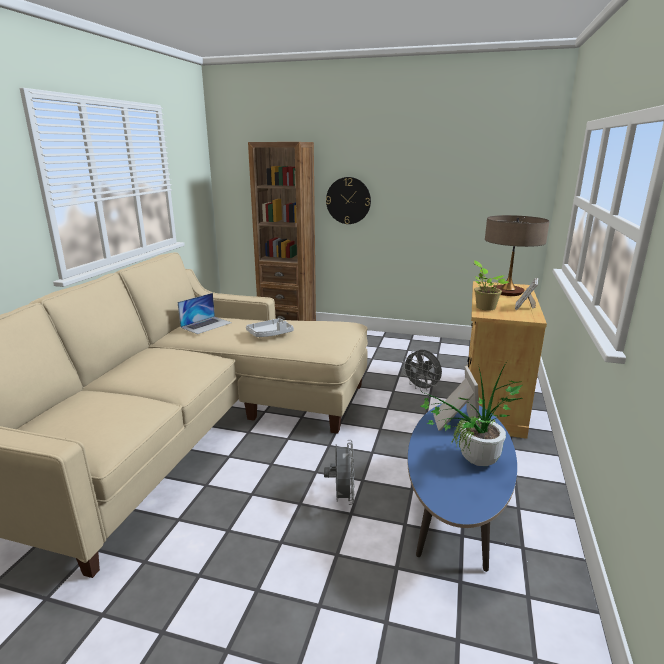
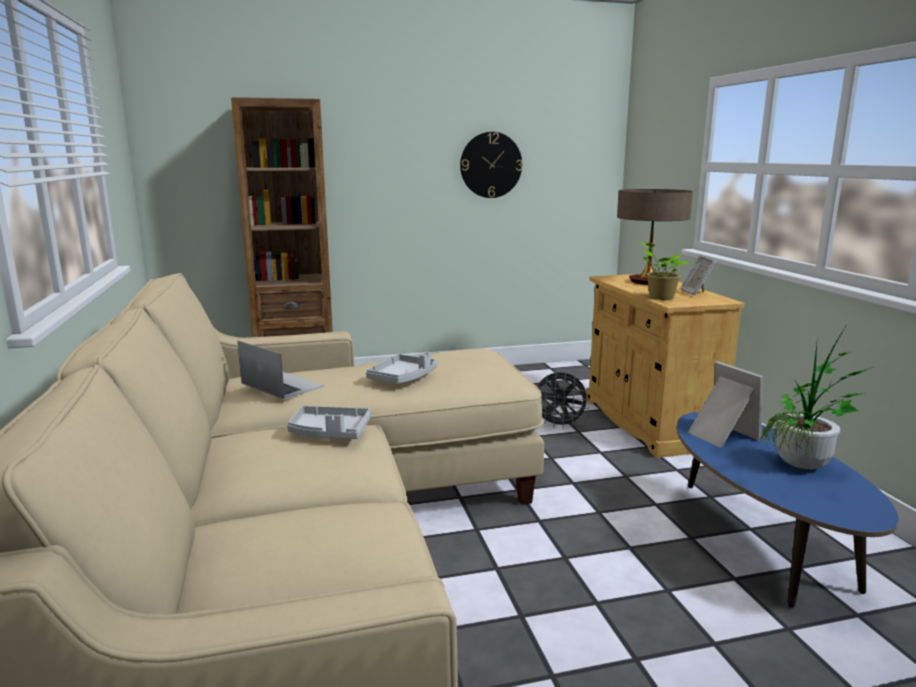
camera: 30 degrees left, 5 degrees down
(191, 358) = (330, 433): none -> grey tray
(206, 325) = (281, 385): laptop -> laptop turned 60 degrees counterclockwise
(341, 497) = (633, 575): grey fan -> none
(348, 200) = (372, 189): wall clock -> wall clock (491, 165)

